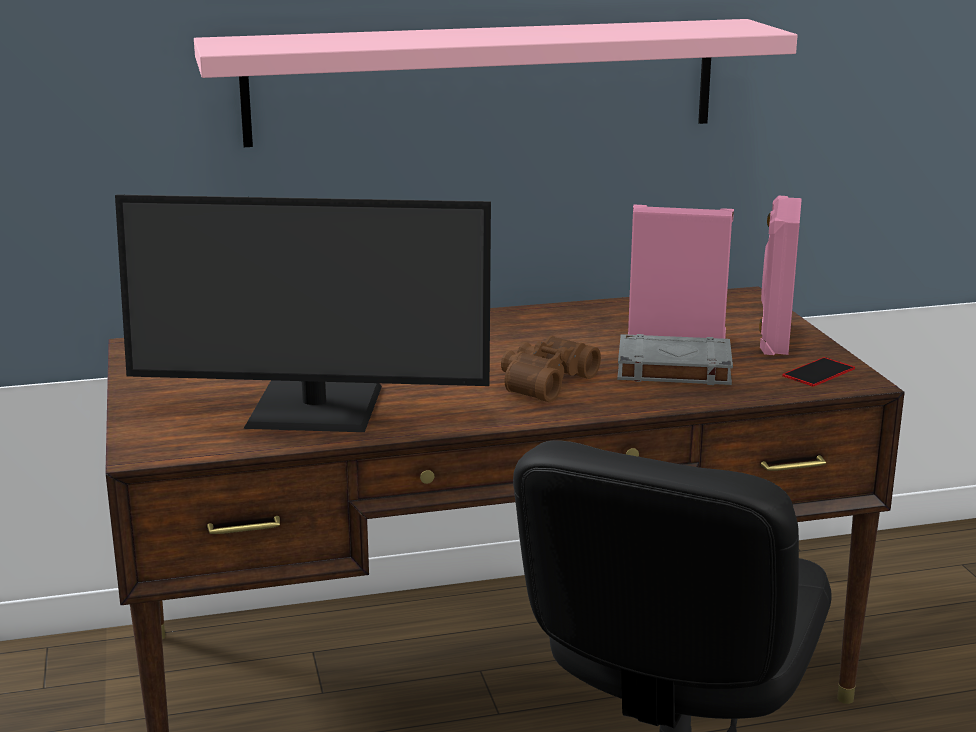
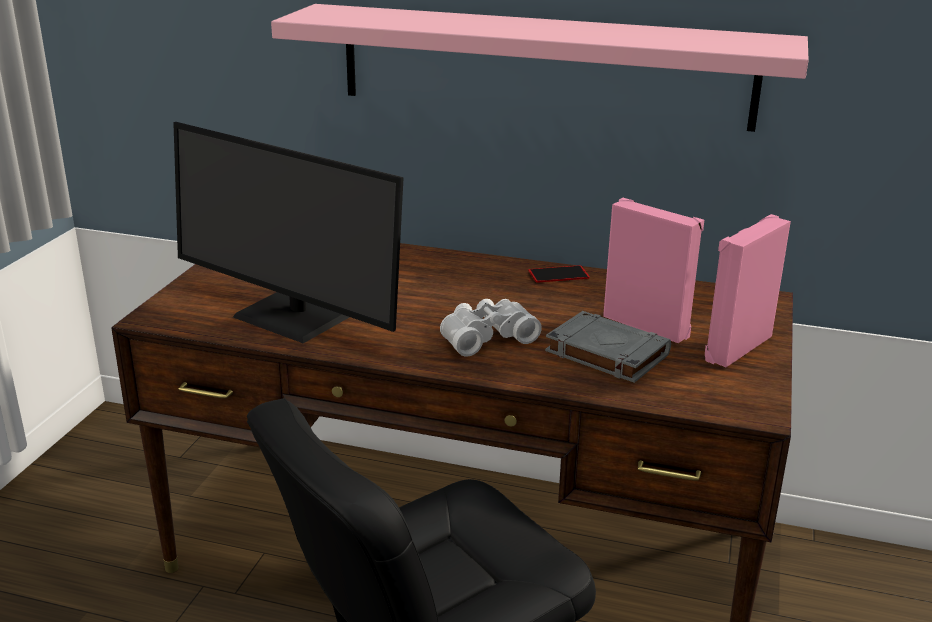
camera: 30 degrees right, 5 degrees up
(543, 382) = (486, 336): brown binoculars -> white binoculars
(818, 372) = (731, 392): phone -> phone (558, 274)

